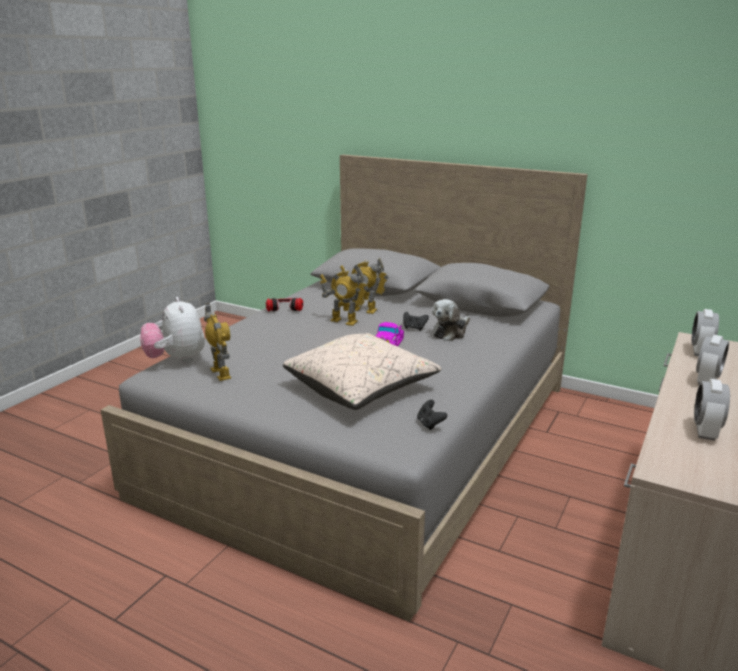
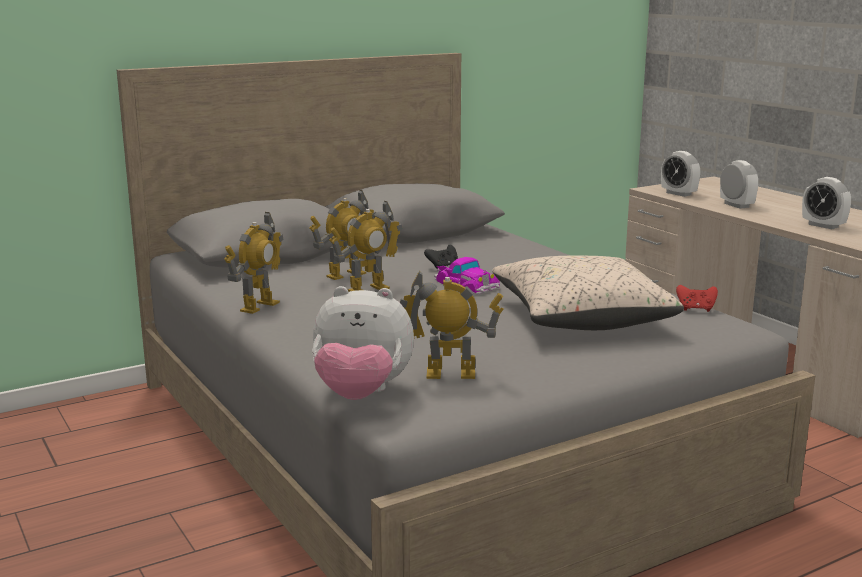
camera: 60 degrees left, 5 degrees down
(285, 307) = (259, 306): headphones -> toy robot
(430, 424) = (696, 309): black game controller -> red game controller
(450, 332) = (479, 257): plush toy -> none

